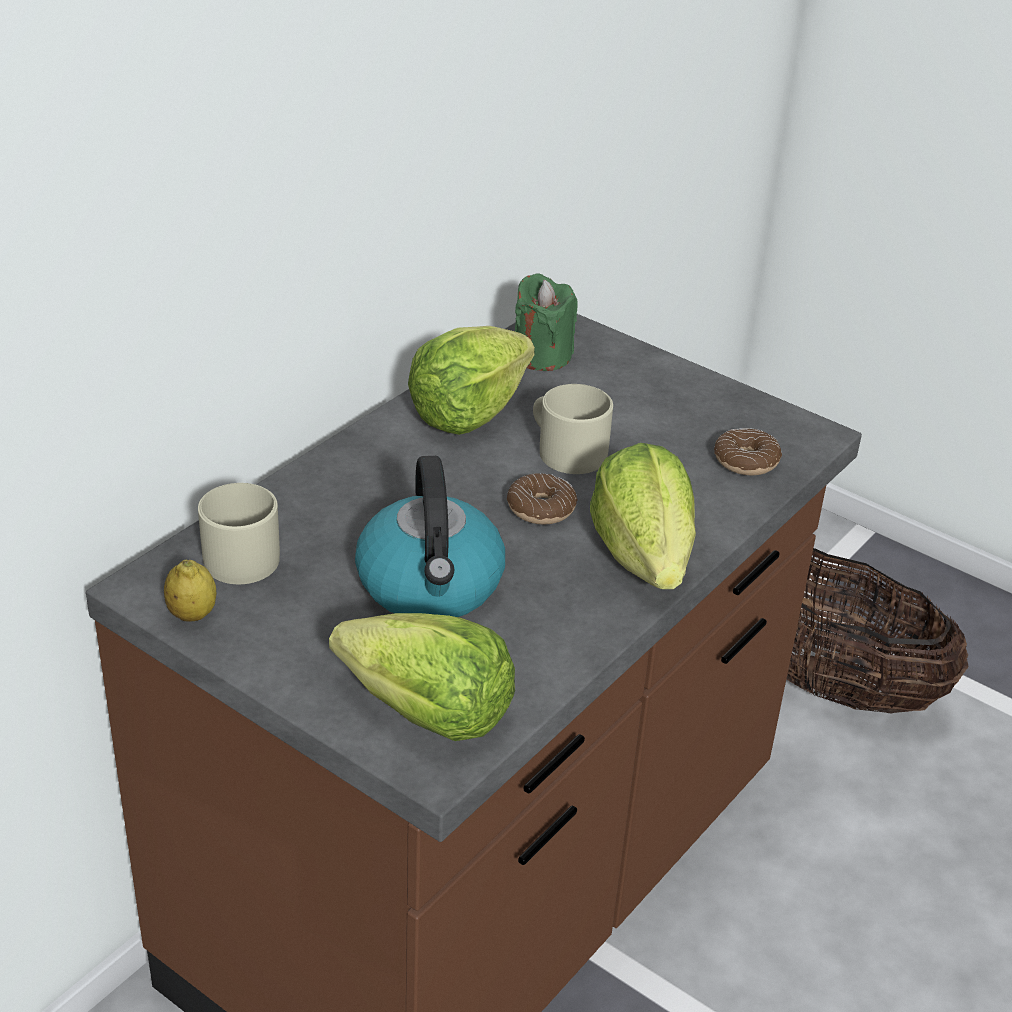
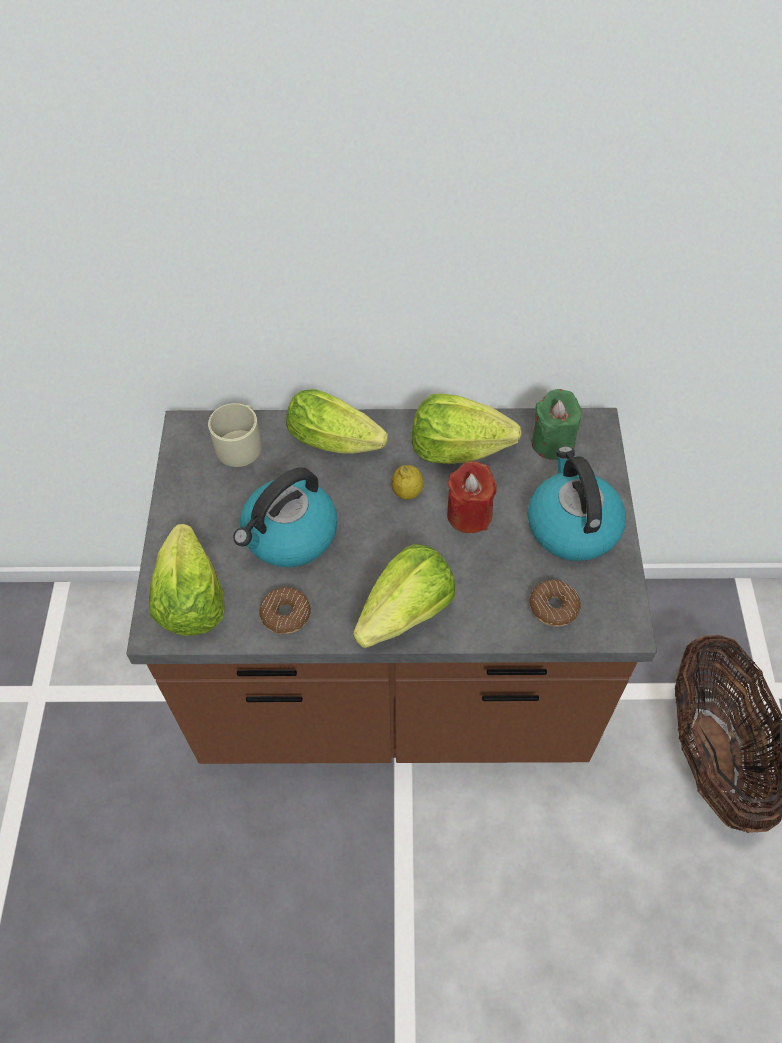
camera: 55 degrees right, 20 degrees up
(192, 614) = (182, 460): lemon -> lemon (407, 492)
(343, 482) = (339, 441): none -> lettuce
(541, 508) = (402, 538): donut -> donut (285, 614)
(566, 450) = (469, 514): beige mug -> red candle
(659, 399) = (571, 525): none -> kettle

